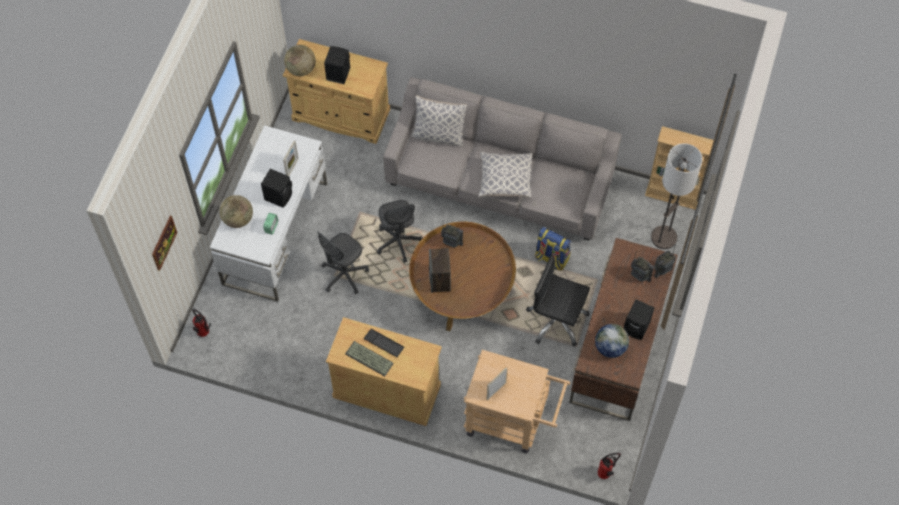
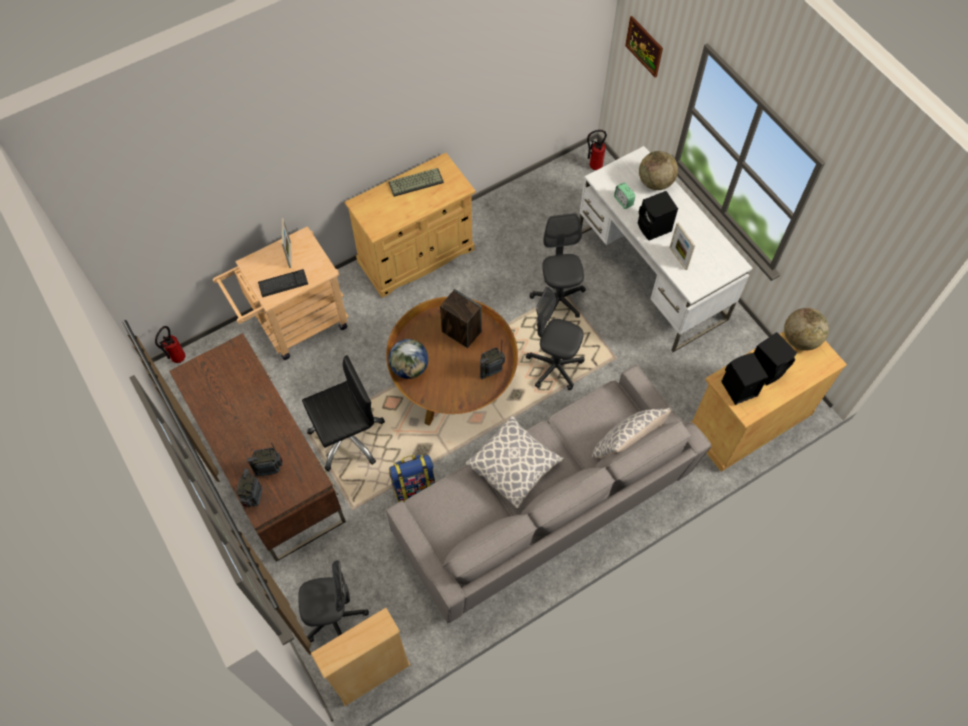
camera: 130 degrees right, 0 degrees up
(384, 343) = (419, 202): keyboard -> keyboard (283, 284)
(610, 347) = (230, 379): globe -> globe (410, 368)
(637, 327) = (223, 420): black speaker -> black speaker (737, 388)
(663, 237) = (334, 618): floor lamp -> grey office chair

